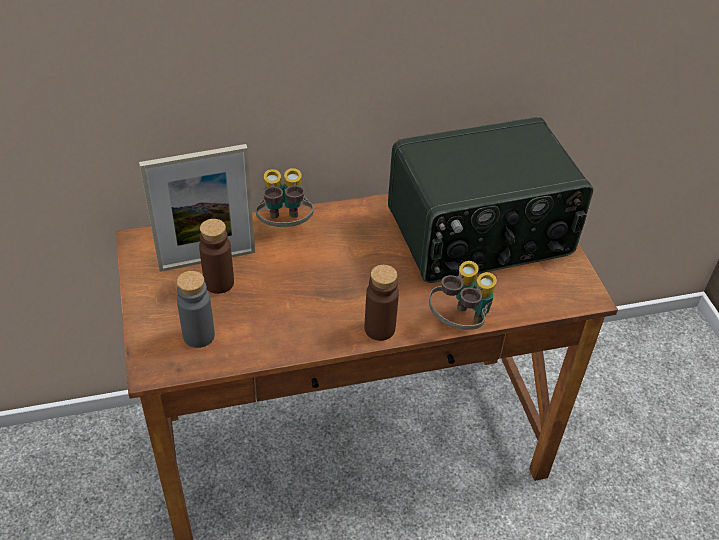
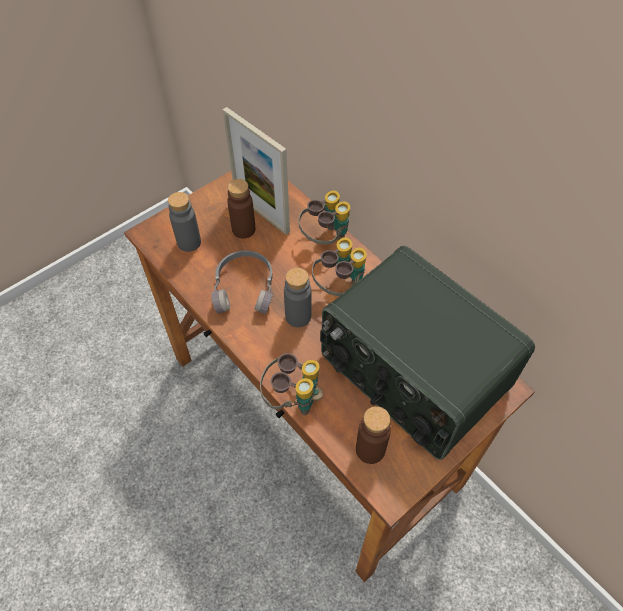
camera: 65 degrees right, 10 degrees up
(301, 310) = (245, 288): none -> grey headphones
(353, 241) = (339, 287): none -> binoculars
(367, 283) = (298, 316): none -> grey bottle
(379, 329) = (255, 344): brown bottle -> brown bottle (370, 449)

